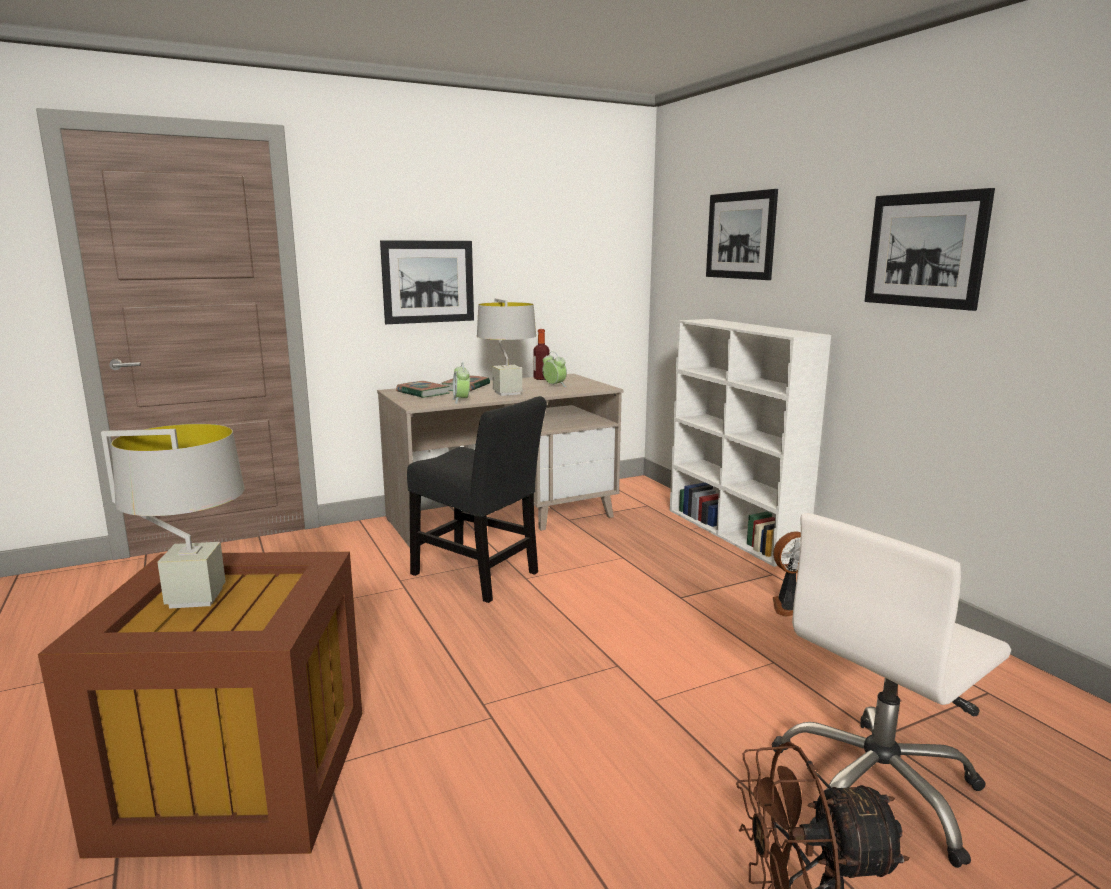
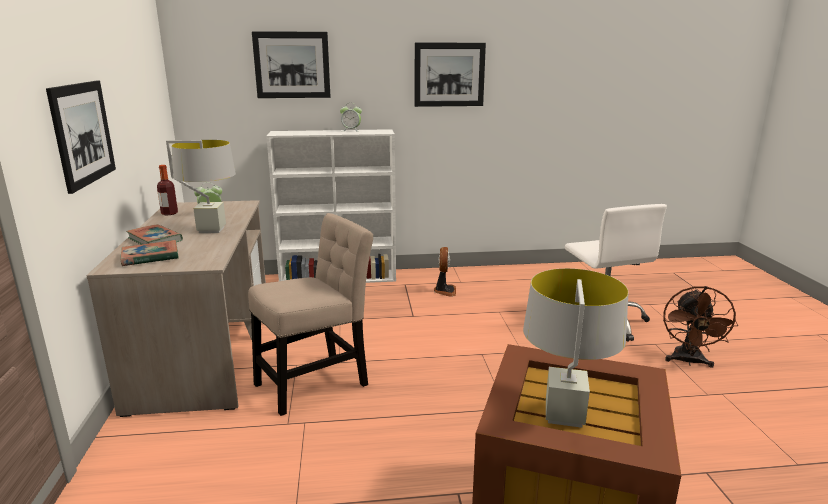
camera: 70 degrees left, 5 degrees up
(461, 401) = (217, 247): alarm clock -> alarm clock (351, 130)
(479, 576) = (316, 381): black chair -> beige chair

